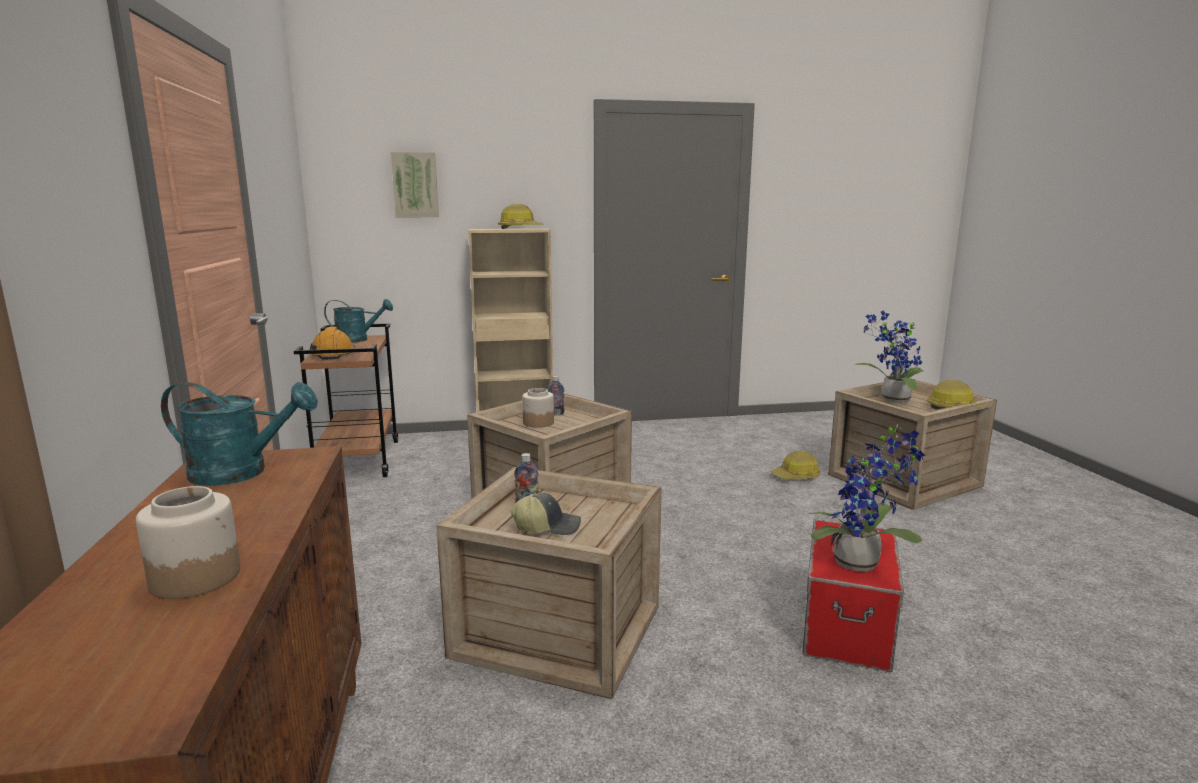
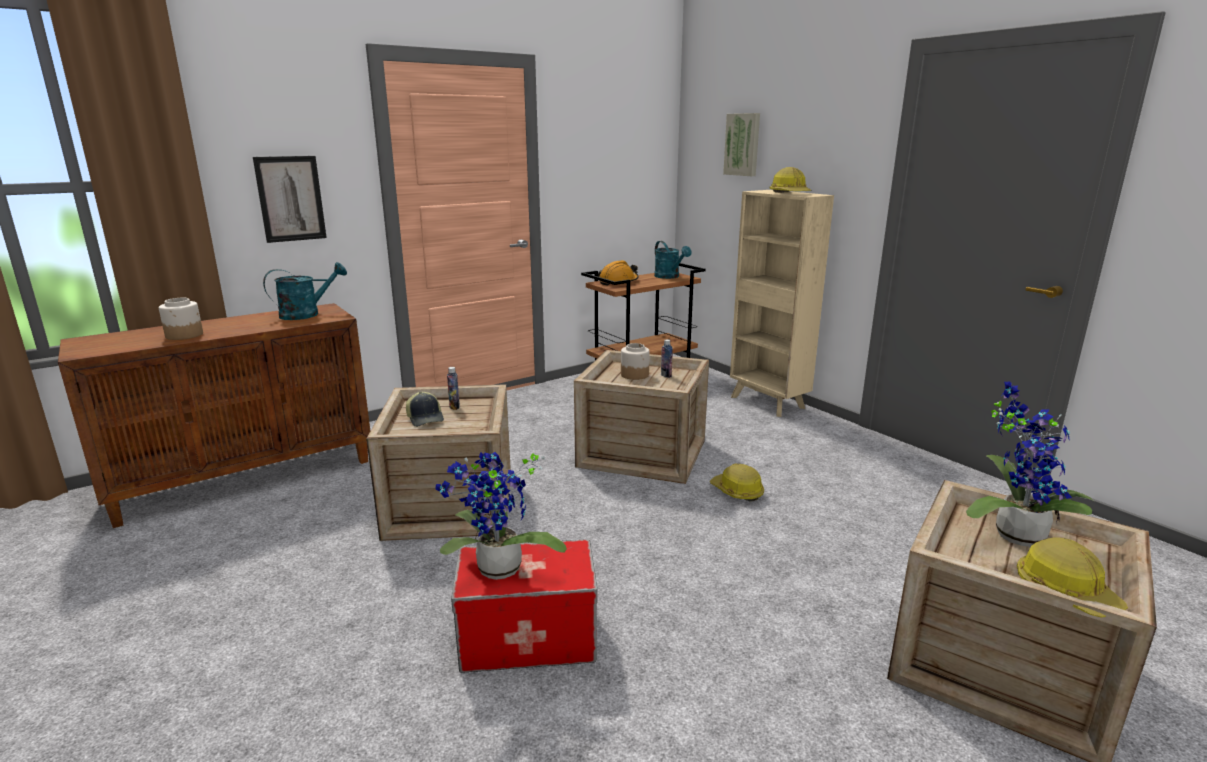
camera: 65 degrees right, 5 degrees up
(67, 263) = (290, 199): none -> picture
(241, 473) = (307, 314): turquoise watering can -> turquoise watering can turned 105 degrees counterclockwise
(796, 476) = (879, 568): hard hat -> hard hat (737, 491)

